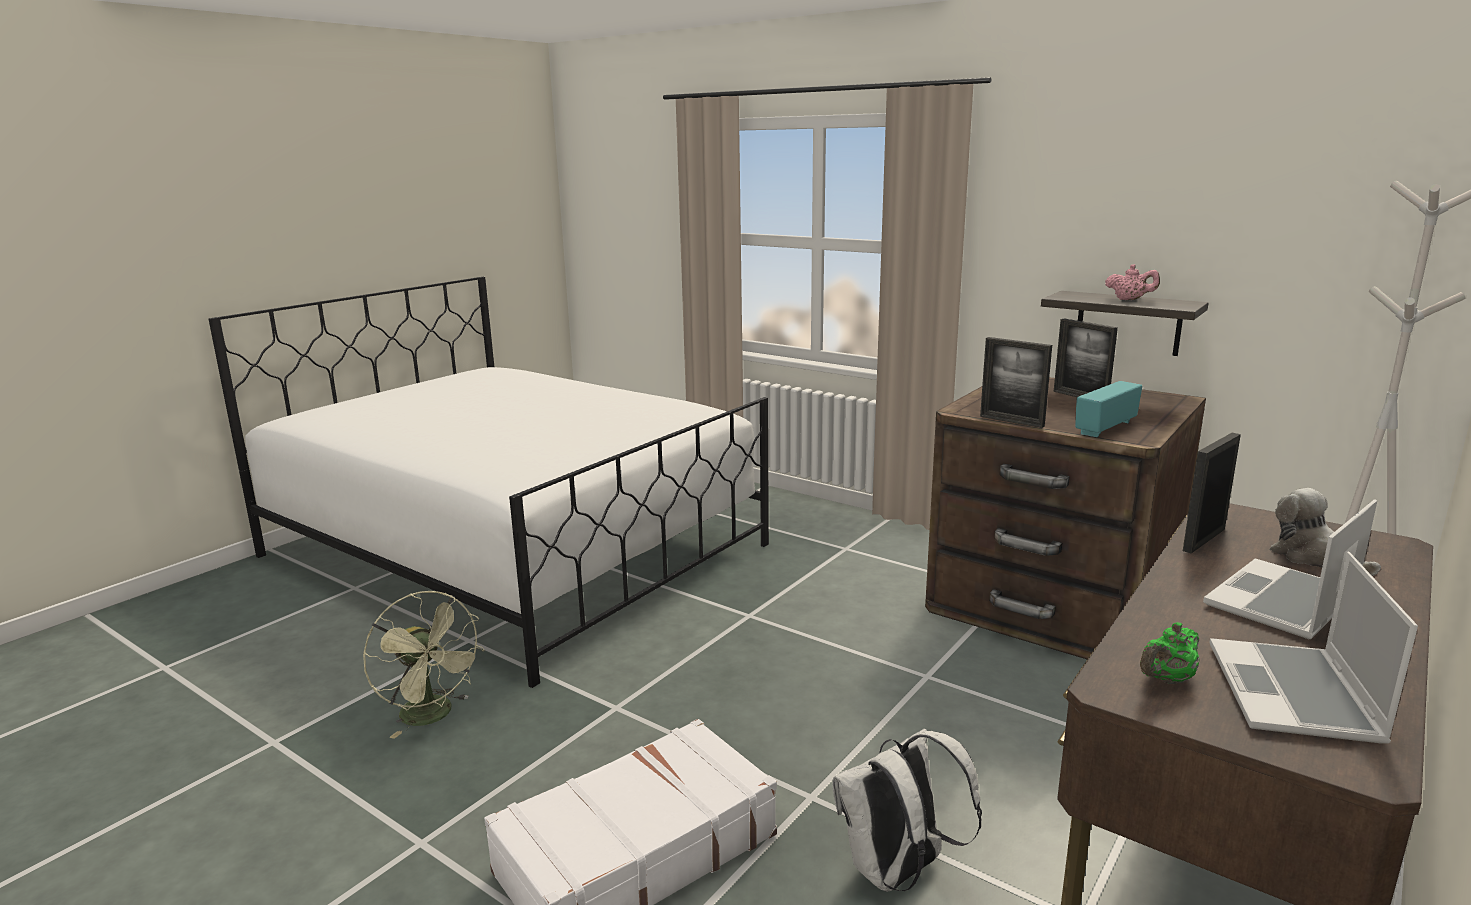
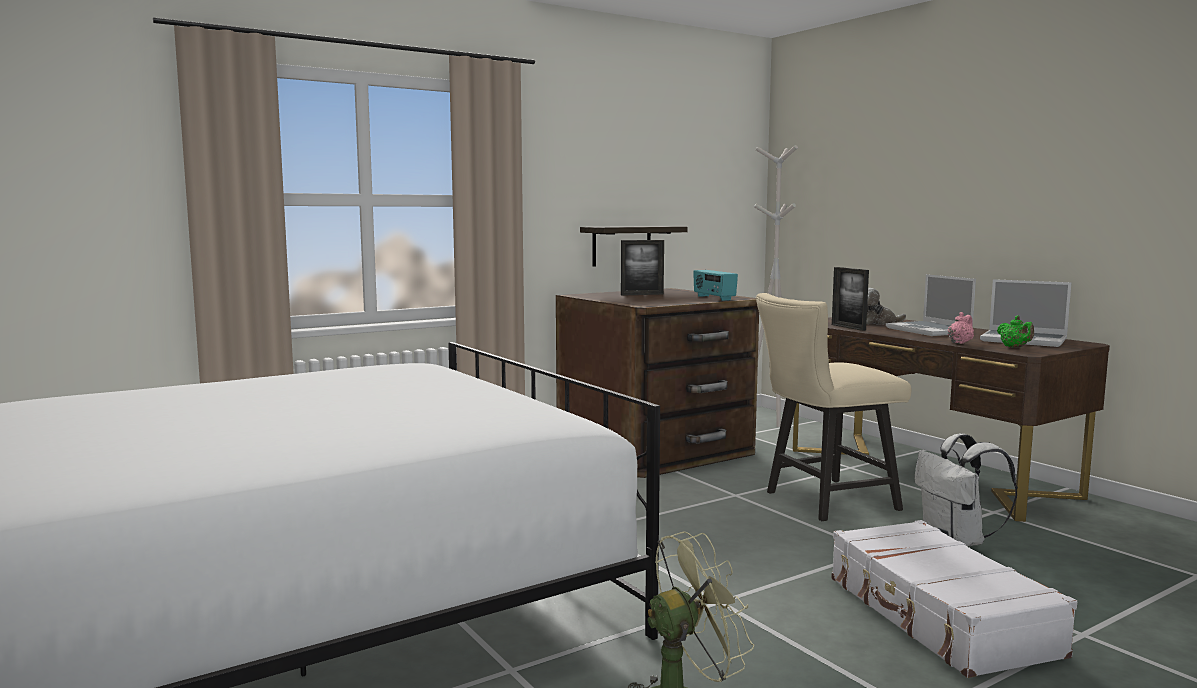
camera: 70 degrees left, 10 degrees down
(965, 743) = (823, 501): none -> beige chair
(1011, 421) = (681, 303): picture frame -> none
(1130, 300) = (637, 226): pink teapot -> pink teapot (960, 343)

